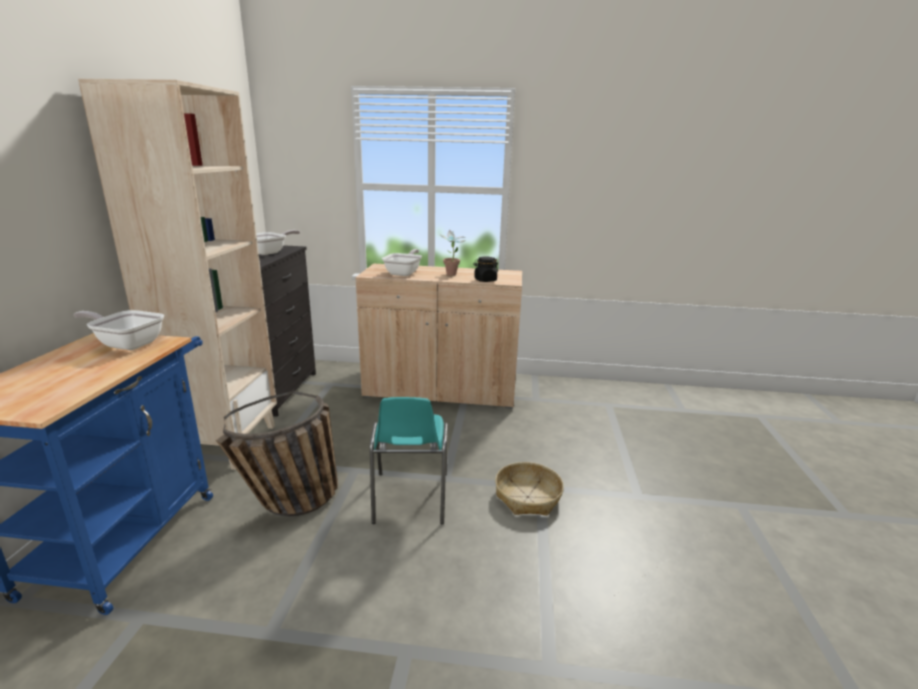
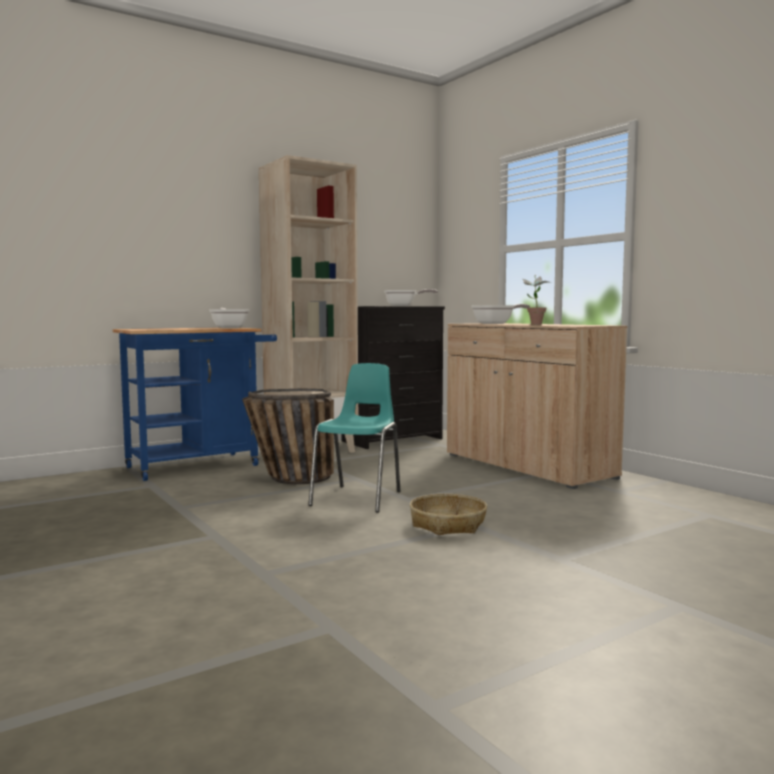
camera: 50 degrees right, 15 degrees down
(409, 499) = (358, 498): turquoise chair -> turquoise chair turned 150 degrees clockwise
(485, 280) = (553, 325): black jar -> none

